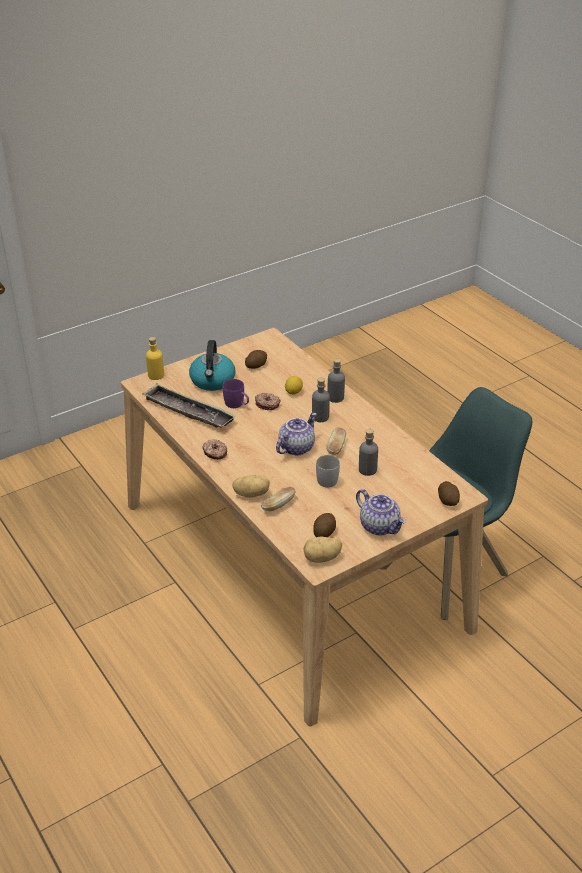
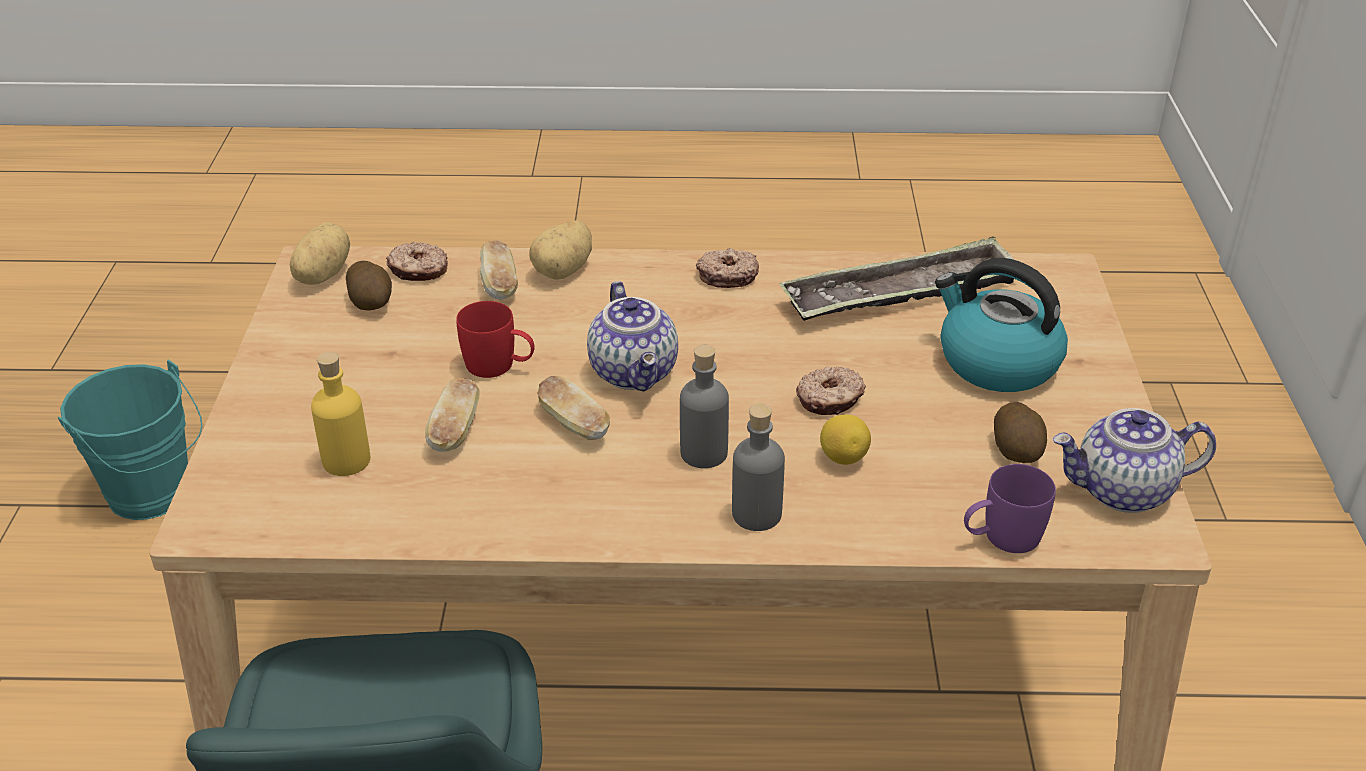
camera: 125 degrees right, 0 degrees up
(156, 375) = (1082, 299): yellow bottle -> yellow bottle (346, 460)
(237, 405) = (868, 359): purple mug -> purple mug (1001, 538)
(291, 532) = (418, 270): none -> donut
(325, 478) = (499, 366): white mug -> red mug
(355, 818) = (155, 497): none -> turquoise bucket
(367, 470) = (455, 431): grey bottle -> bread
(380, 526) = (296, 367): teapot -> teapot (1122, 491)
(448, 500) = (228, 490): potato -> none

